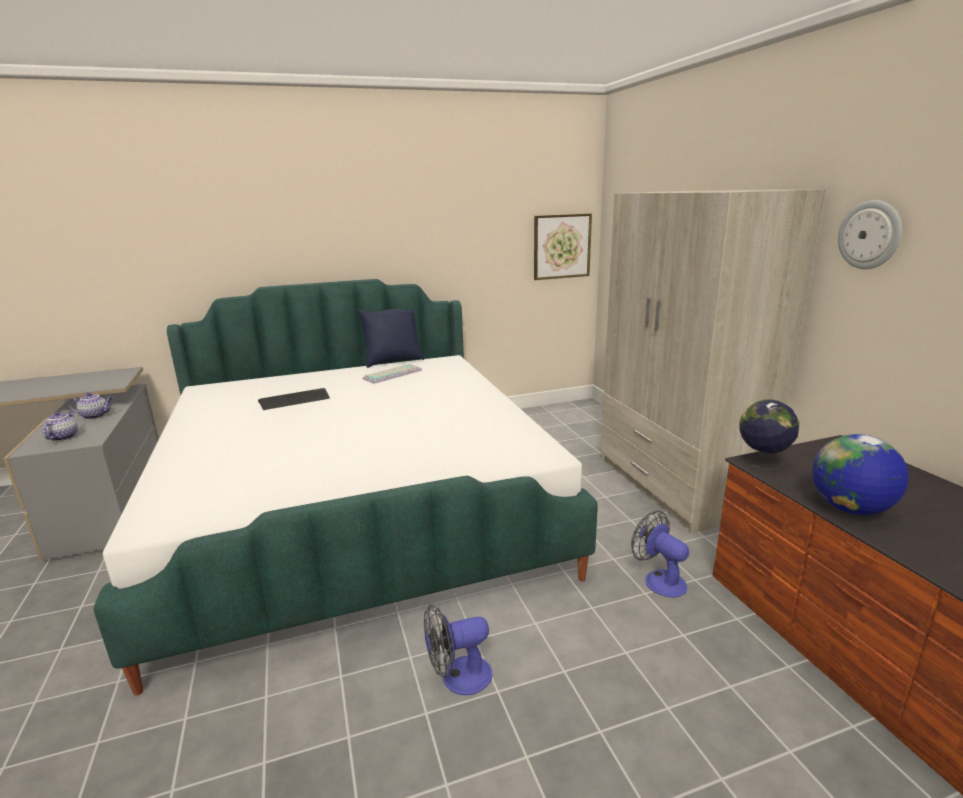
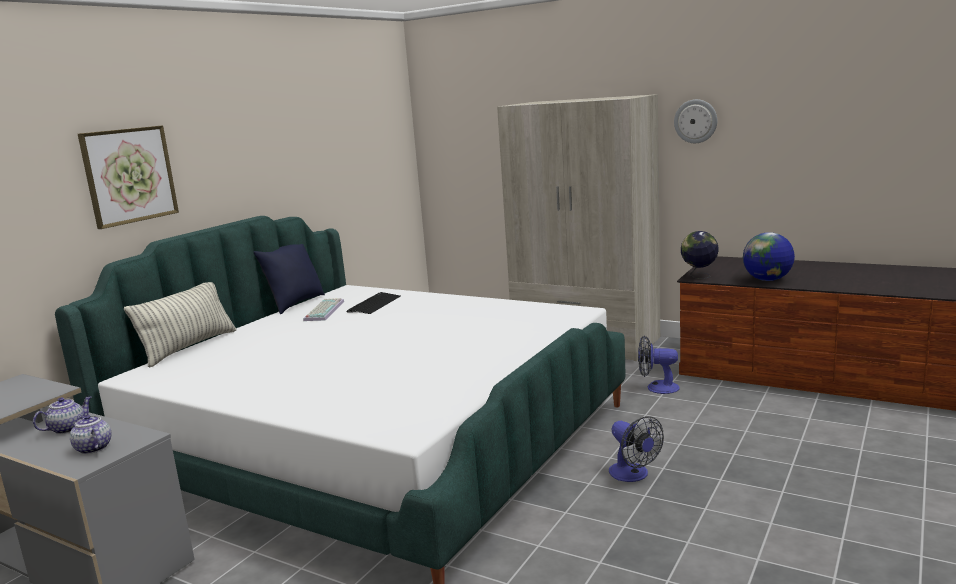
camera: 40 degrees left, 5 degrees down
(270, 377) = (189, 347): none -> pillow
(294, 400) = (280, 350): keyboard -> keyboard (374, 304)
(458, 678) = (633, 475): fan -> fan turned 60 degrees counterclockwise
(561, 246) = (392, 163): picture -> picture (129, 175)

